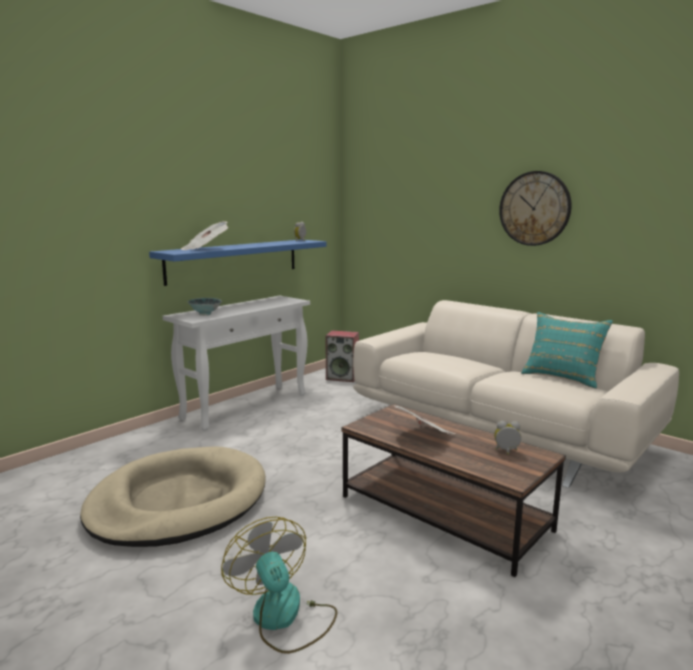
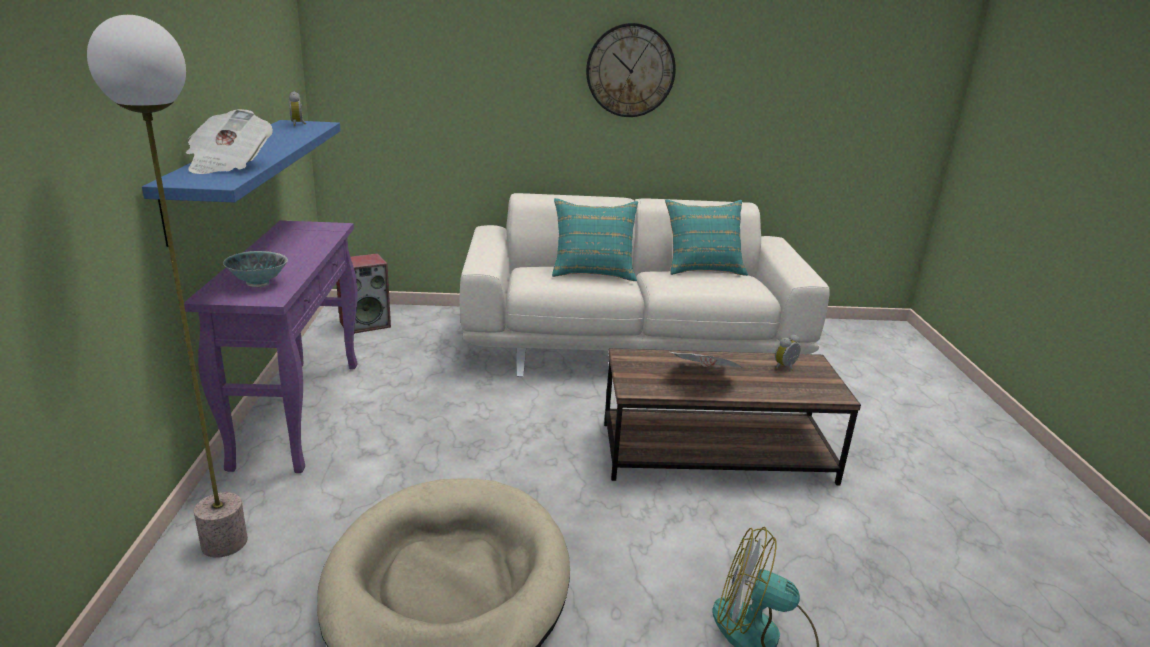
camera: 45 degrees left, 10 degrees up
(135, 444) = (224, 542): none -> floor lamp
(246, 406) = (299, 411): white console table -> purple console table
(458, 360) = (593, 272): none -> turquoise pillow

